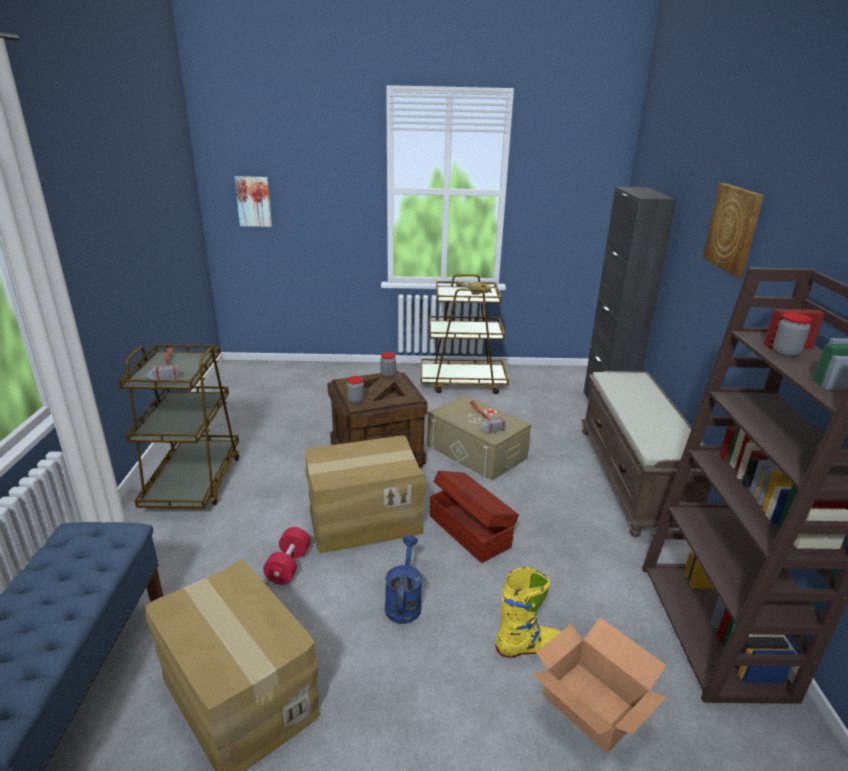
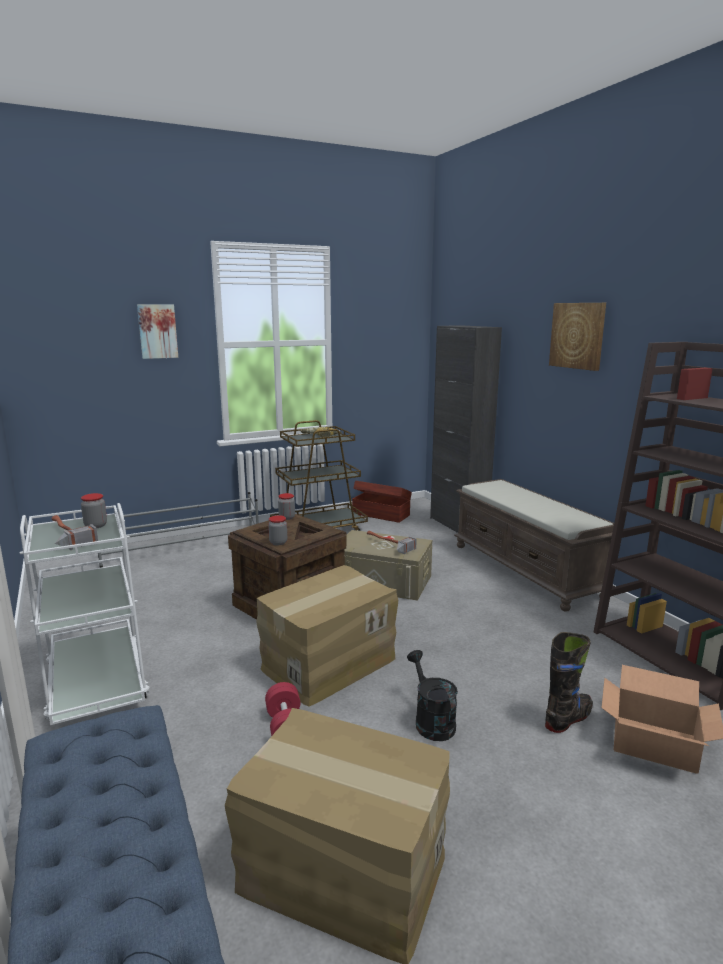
camera: 25 degrees left, 10 degrees down
(194, 482) = (97, 683): brown cart -> white cart
(254, 201) = (66, 364): picture -> picture (157, 331)
(335, 376) = (182, 549): none -> grey shoe rack
(403, 602) = (431, 721): blue watering can -> black watering can
(469, 530) = (435, 644): brown storage box -> brown storage box (381, 514)
(528, 647) = (568, 718): yellow boot -> black boot
(785, 353) = (699, 400): jar -> jar (95, 525)

